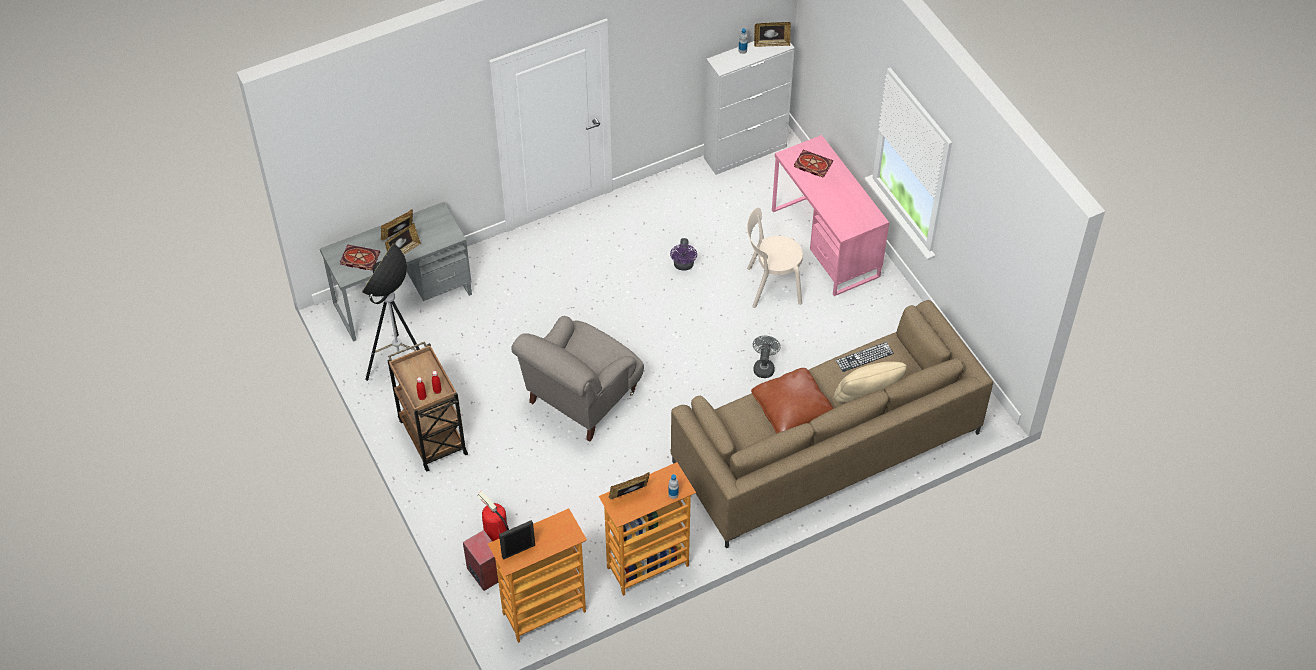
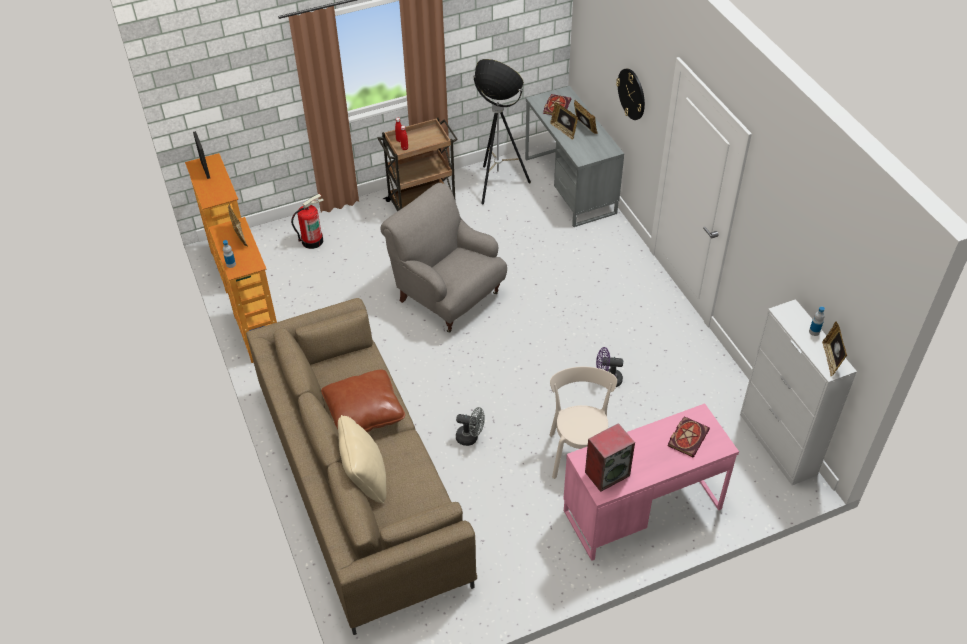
camera: 95 degrees right, 5 degrees down
(429, 151) = (631, 94): none -> wall clock
(484, 573) = (280, 234): speaker -> speaker (607, 473)
(864, 357) = (423, 482): keyboard -> none

